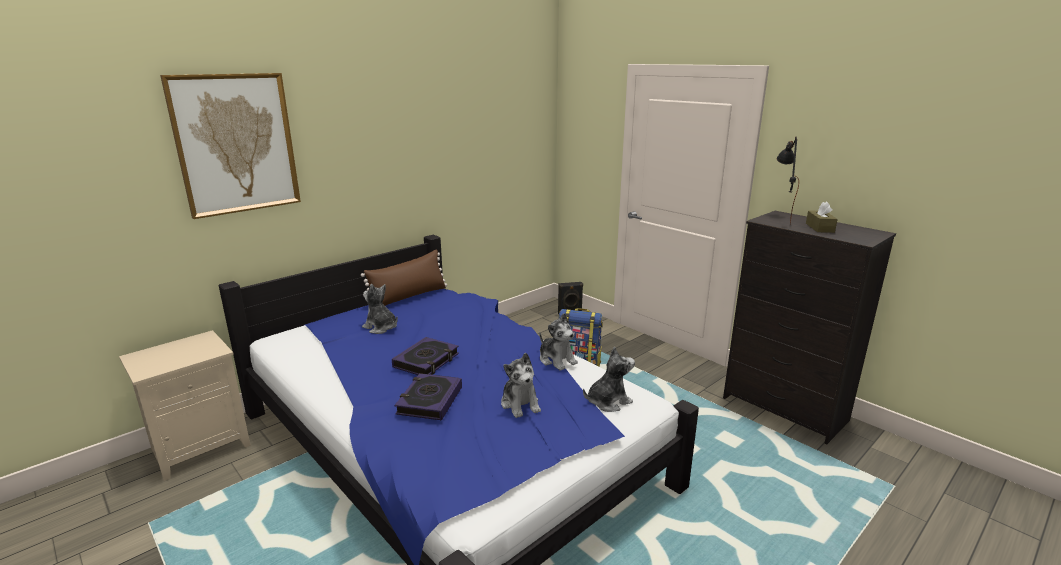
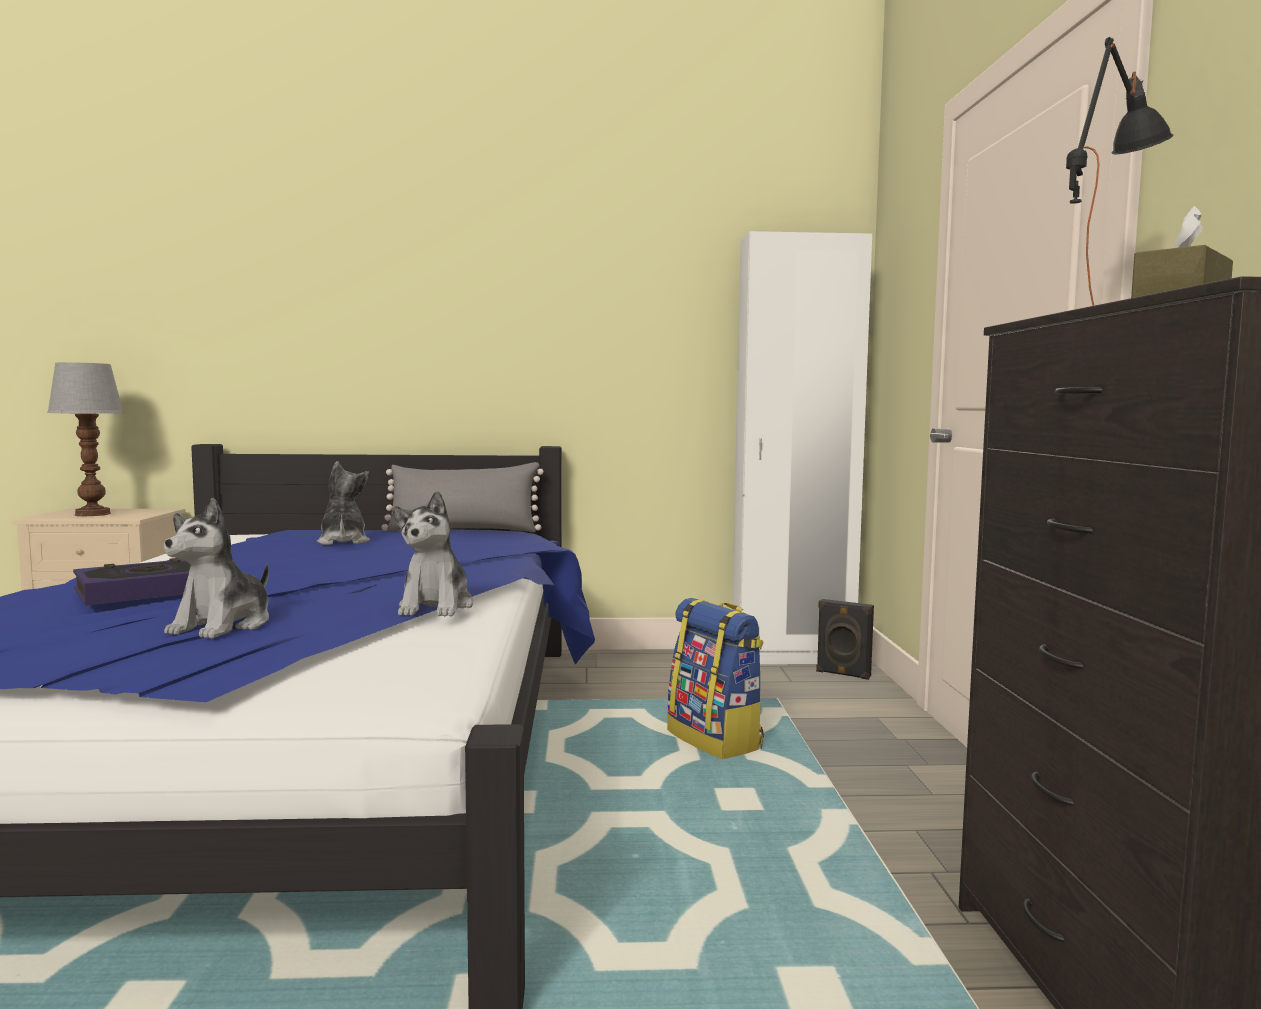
camera: 40 degrees right, 15 degrees down
(172, 357) = (91, 514): none -> table lamp
(236, 144) = (254, 253): picture -> none
(409, 297) = (463, 530): brown pillow -> grey pillow
(426, 361) = (275, 567): book -> none
(539, 311) = (792, 658): none -> white wardrobe
(608, 401) = (356, 669): plush toy -> none

